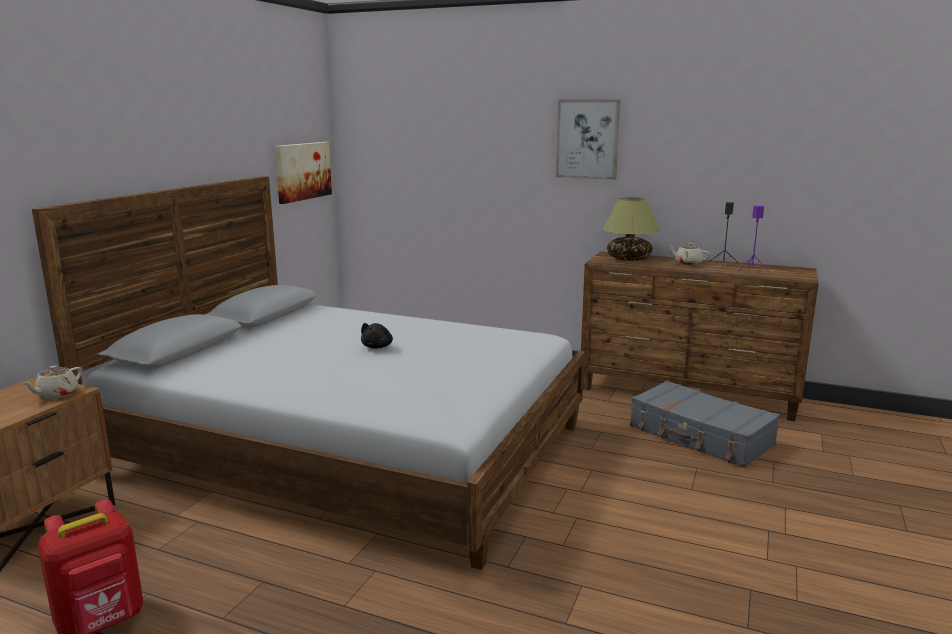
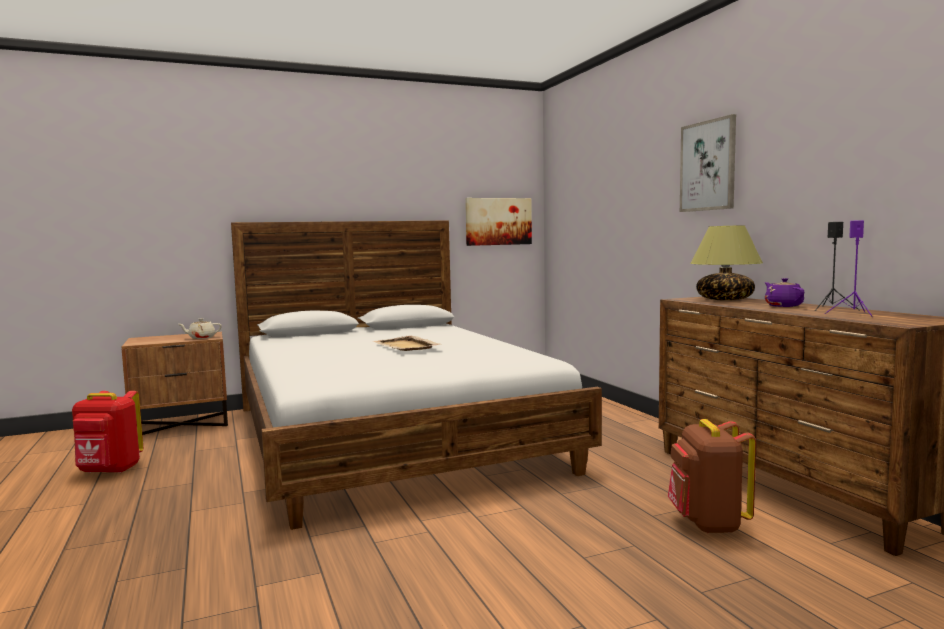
camera: 45 degrees right, 10 degrees down
(377, 347) = (406, 346): black plush toy -> beige tray
(687, 263) = (783, 306): beige teapot -> purple teapot
(700, 436) = (708, 523): grey suitcase -> brown backpack

